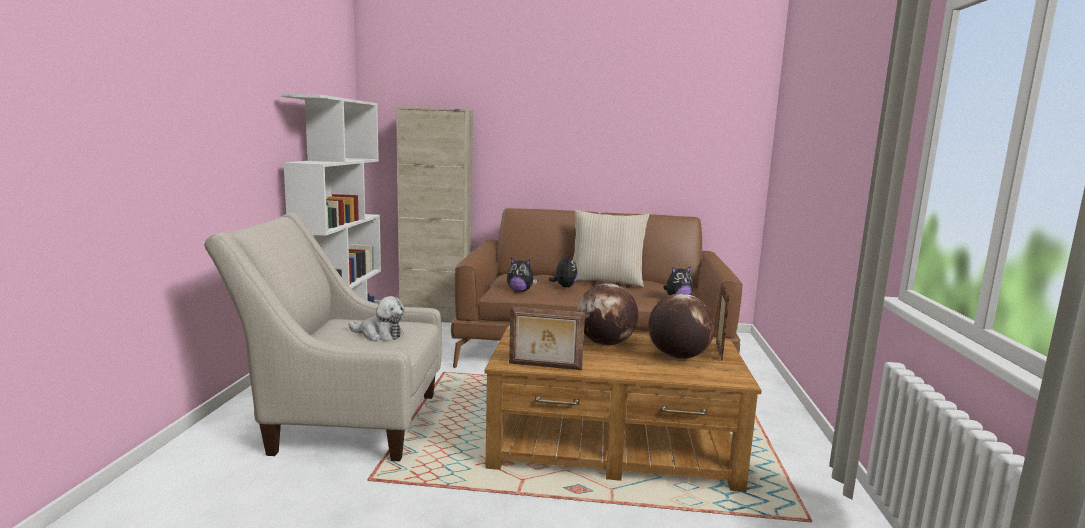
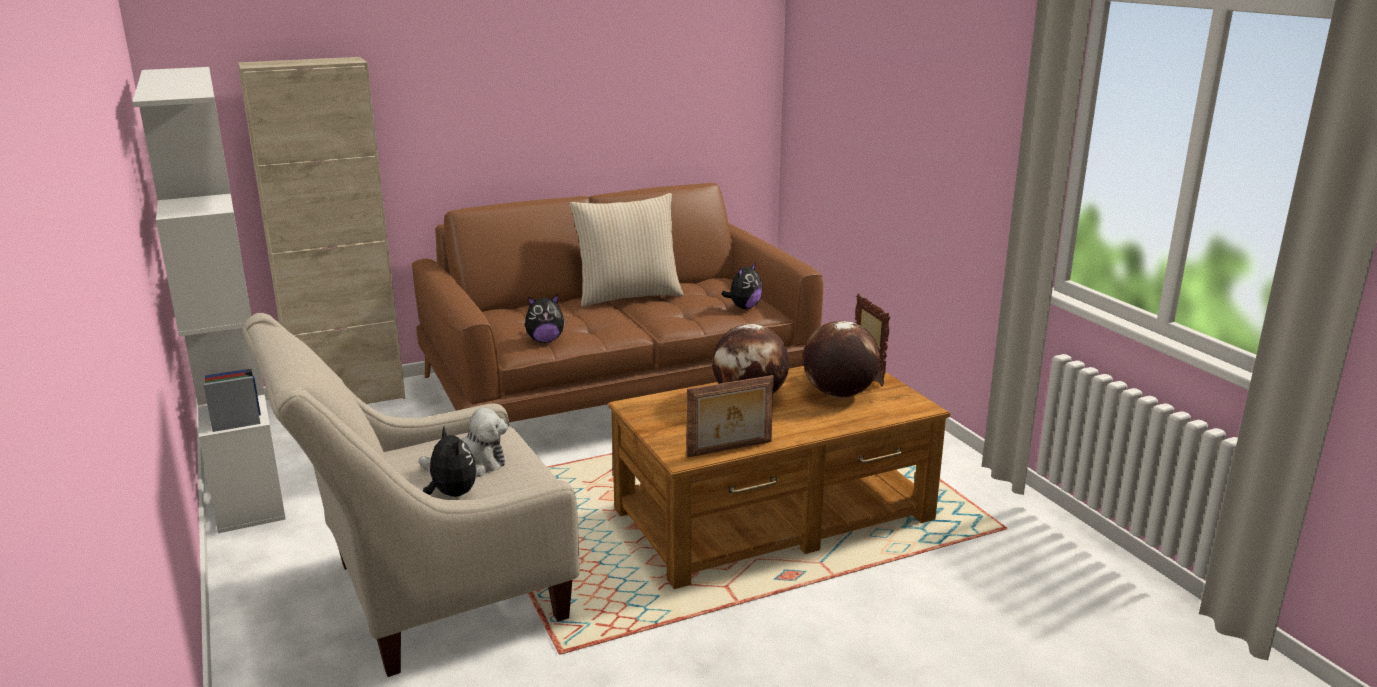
camera: 30 degrees left, 10 degrees up
(564, 286) = (592, 319): plush toy -> plush toy (451, 494)

